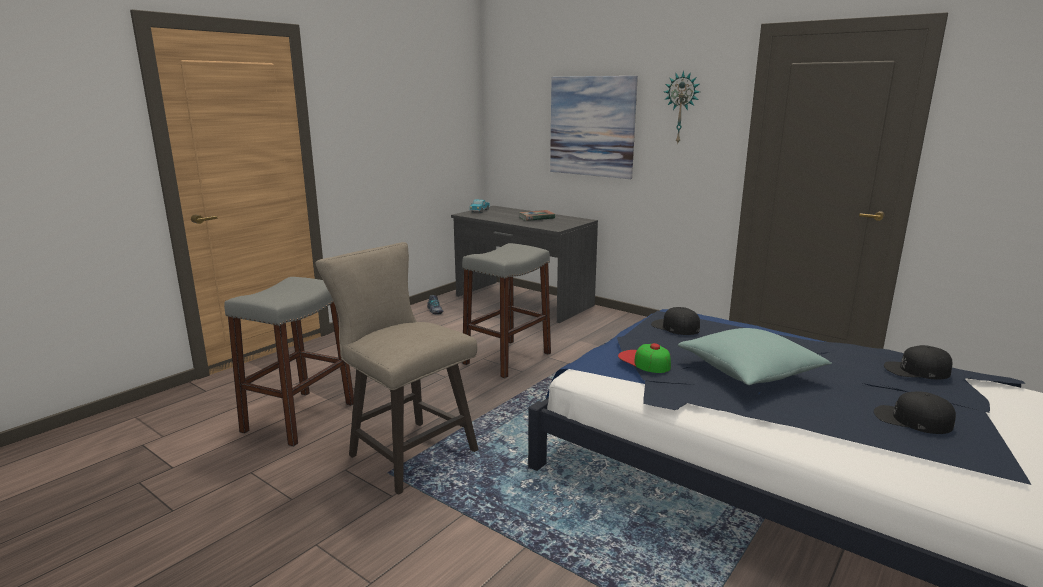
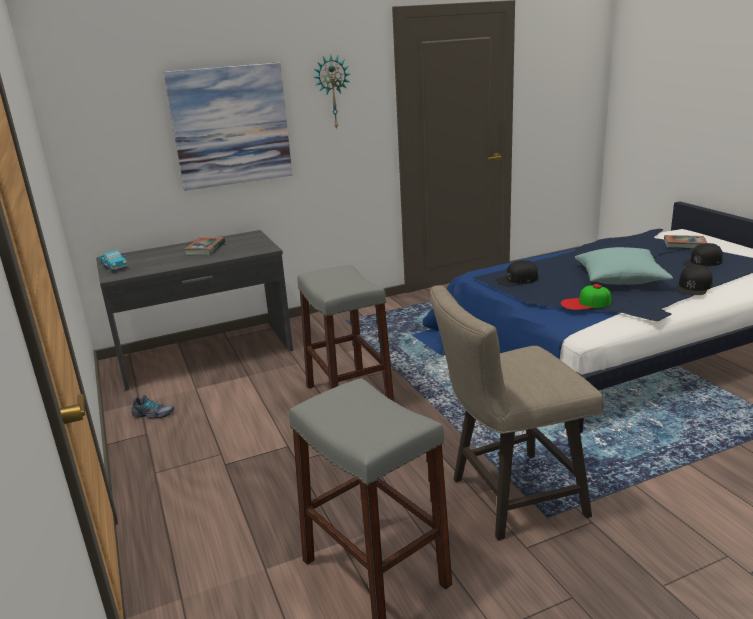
camera: 60 degrees left, 5 degrees up
(916, 370) = (640, 242): black cap -> black cap (693, 287)
(968, 401) = (684, 245): none -> book

